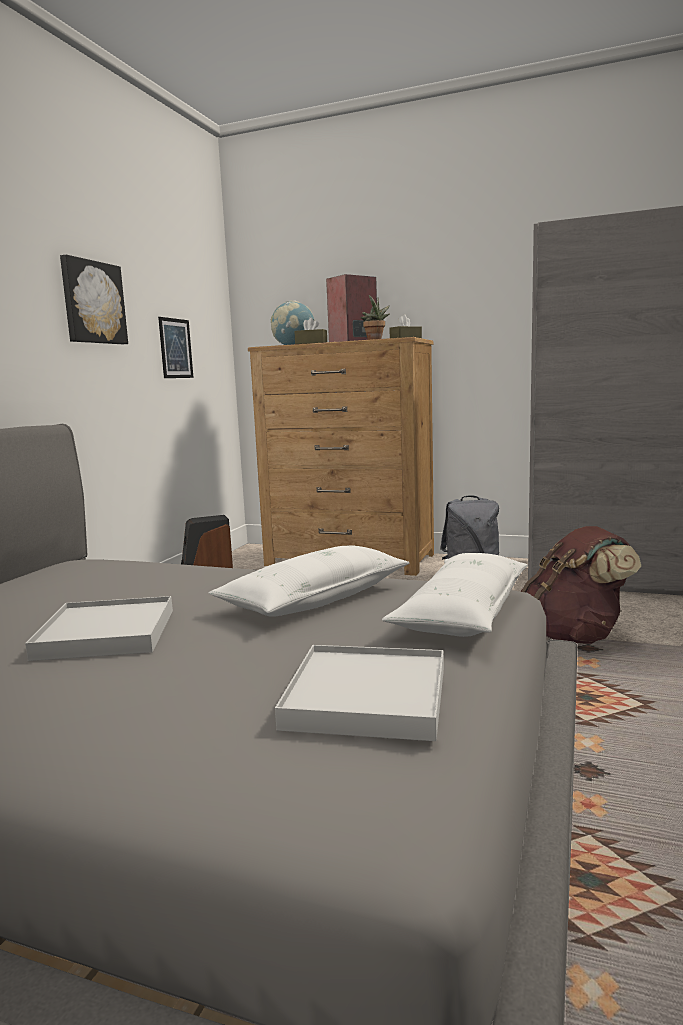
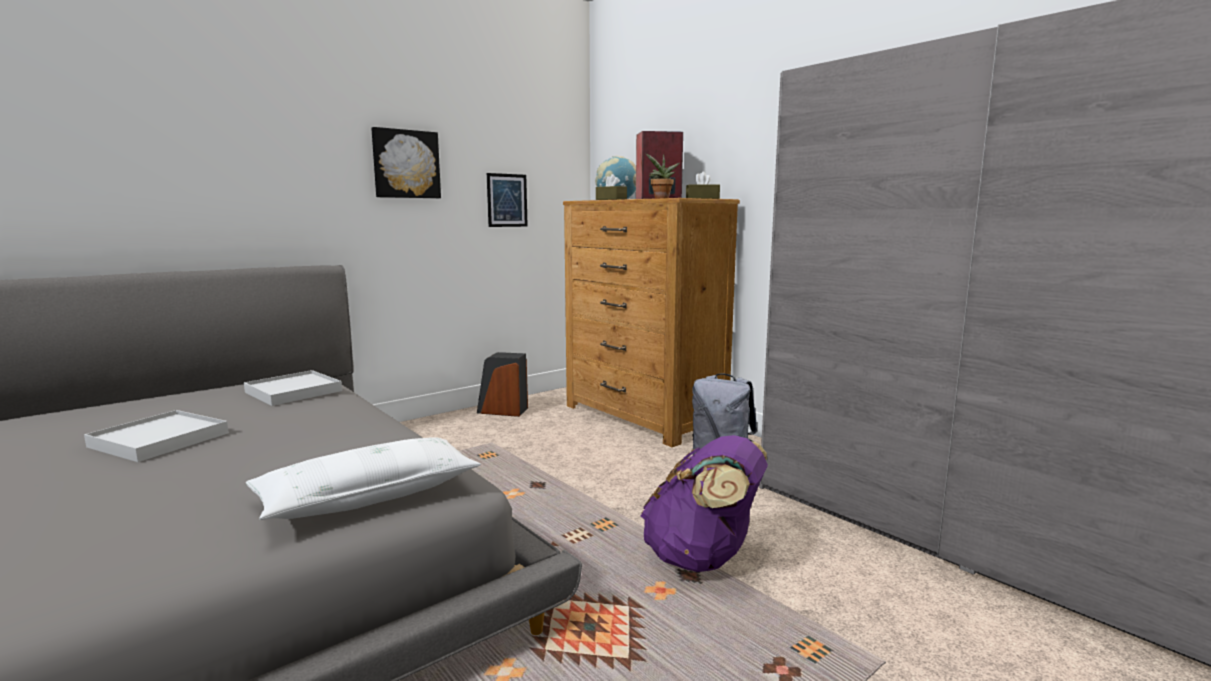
camera: 30 degrees right, 0 degrees up
(315, 599) = (318, 449): white pillow -> none
(366, 698) = (114, 544): white tray -> white tray (293, 391)
(574, 636) = (703, 558): brown backpack -> purple backpack

